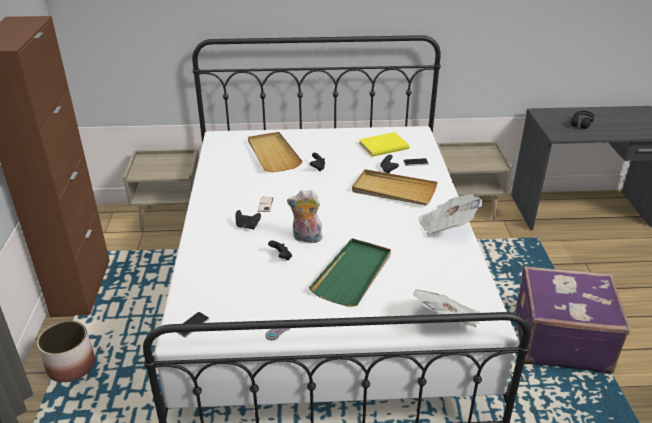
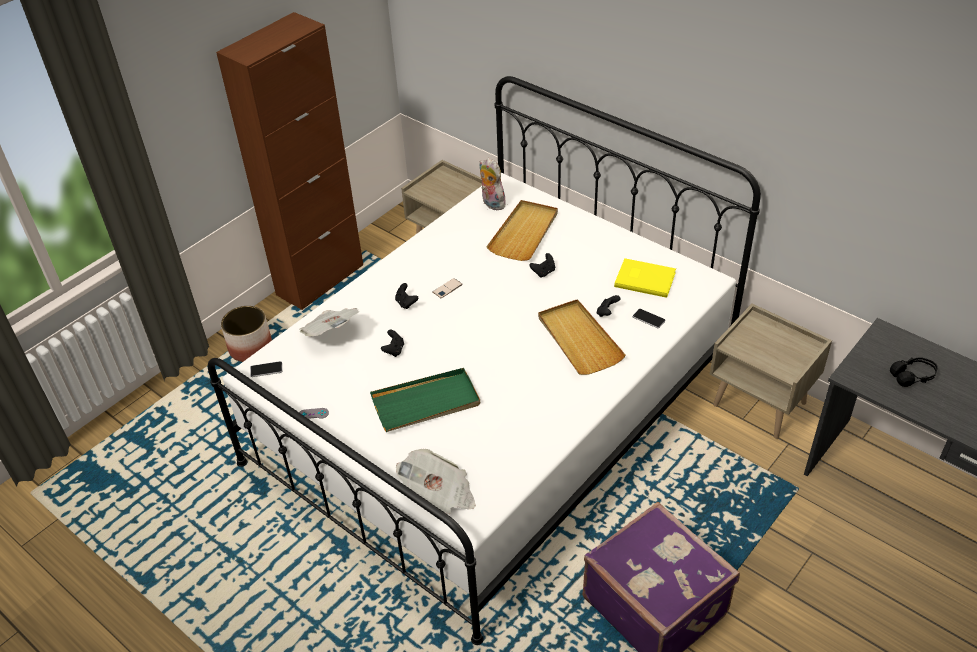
camera: 45 degrees right, 10 degrees up
(306, 239) = (435, 344): plush toy -> plush toy (491, 203)
(446, 226) = (571, 409): newspaper -> newspaper (331, 333)

